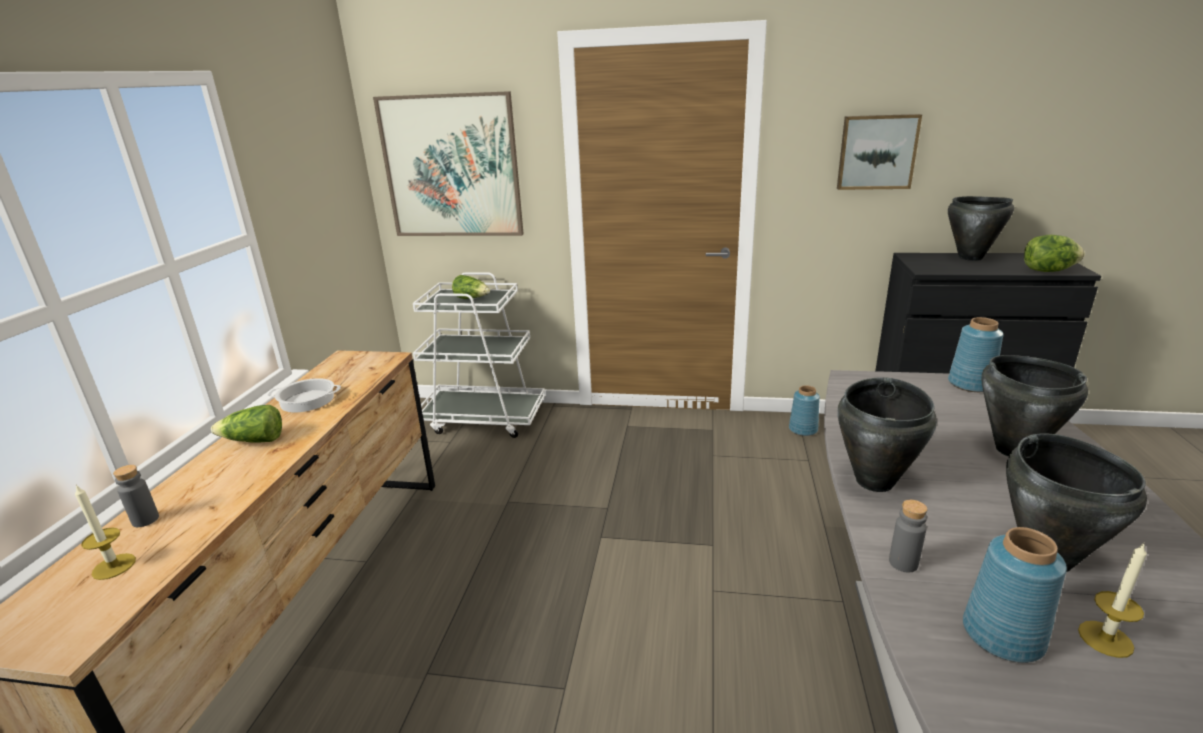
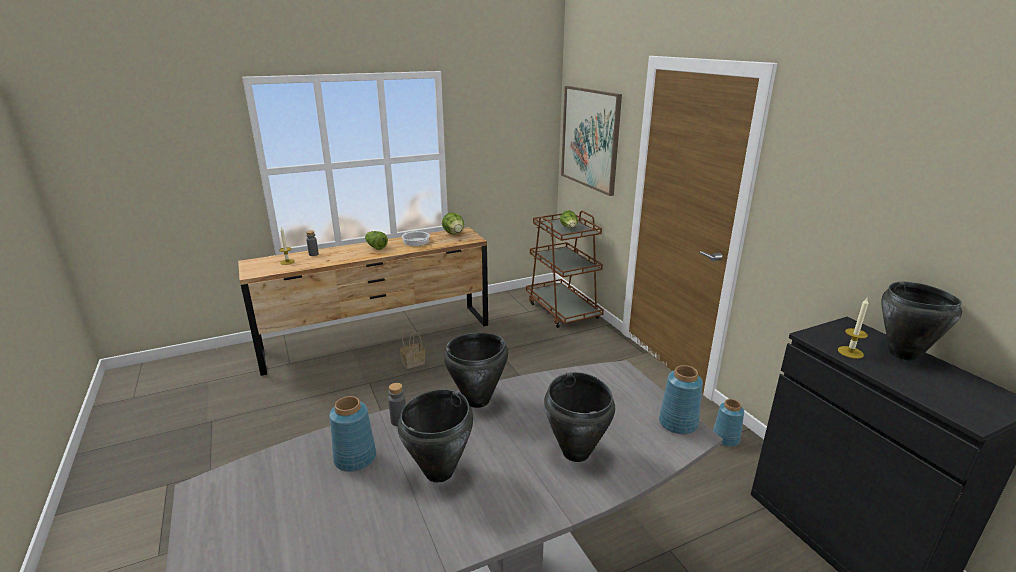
camera: 55 degrees right, 0 degrees up
(433, 594) = (414, 362): none -> basket
(484, 419) = (562, 310): white cart -> brown cart
(876, 152) = (848, 208): picture -> none
(1047, 271) = (933, 400): lettuce -> lettuce (454, 233)
(1105, 639) = (371, 495): candle -> candle (850, 352)

